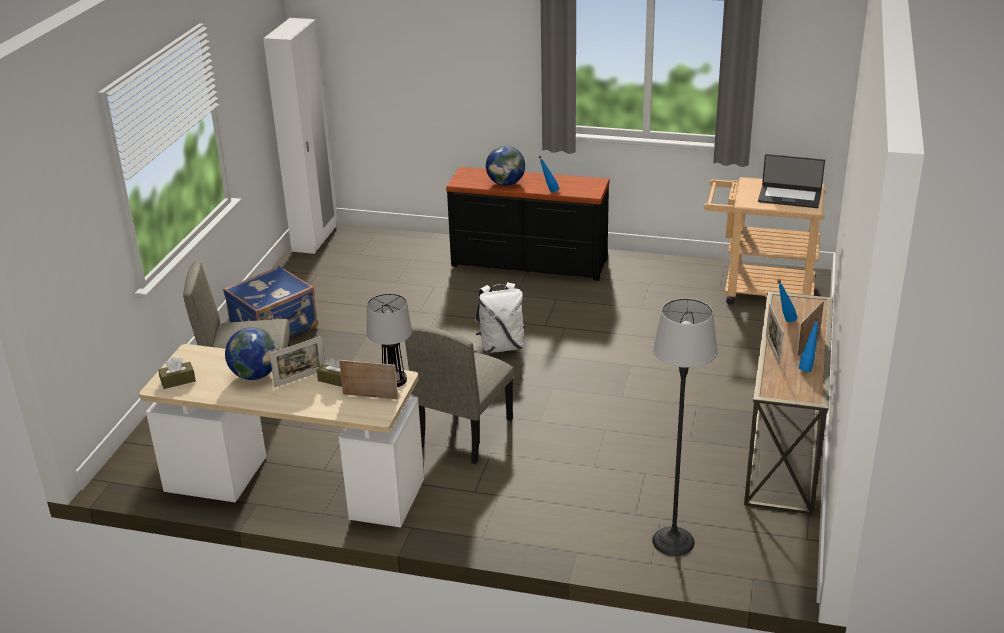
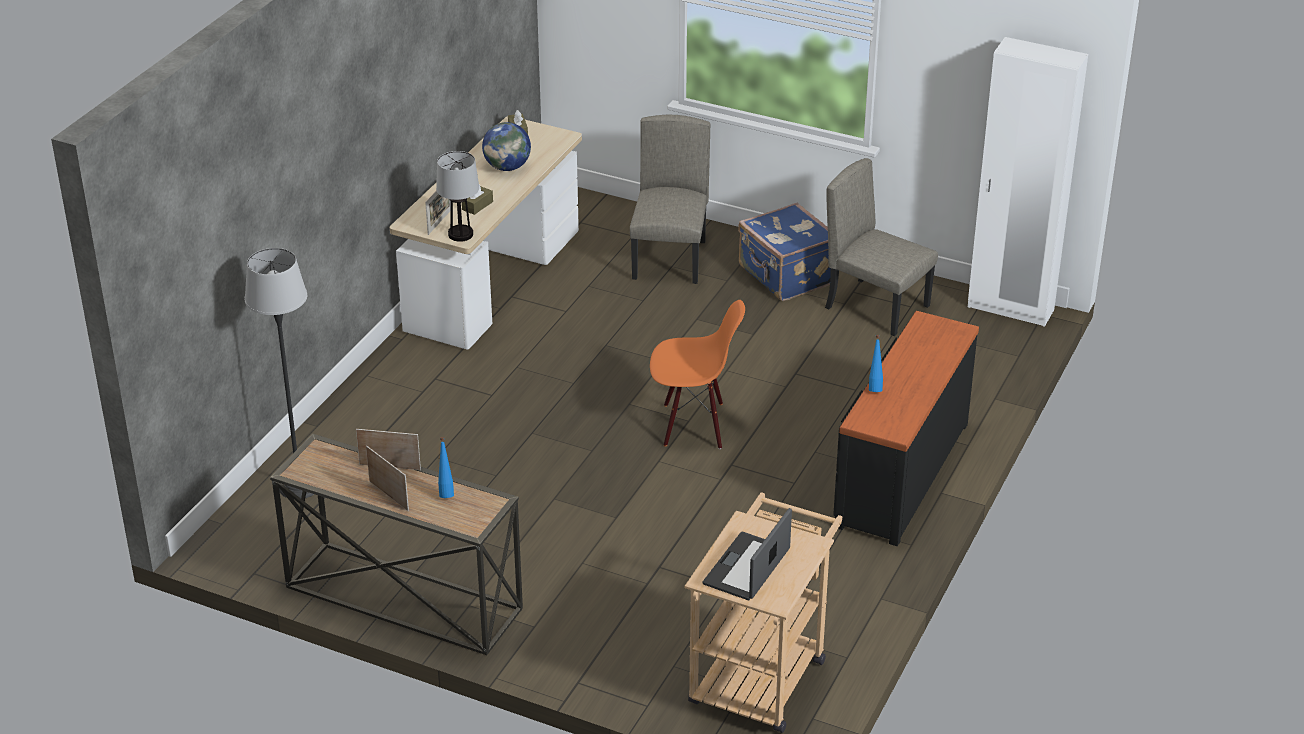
camera: 100 degrees right, 5 degrees up
(300, 378) = (490, 188): picture frame -> none
(464, 433) = (533, 382): beige chair -> beige chair (877, 306)
(501, 346) = (694, 425): white backpack -> orange chair
(506, 183) = (910, 356): globe -> none
(807, 367) = (347, 483): blue bottle -> none

